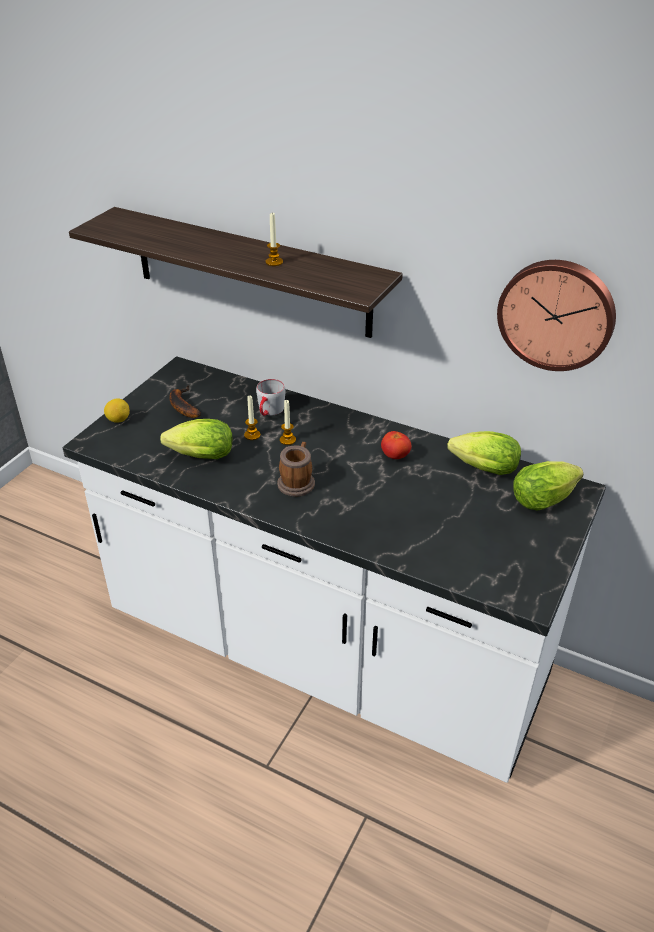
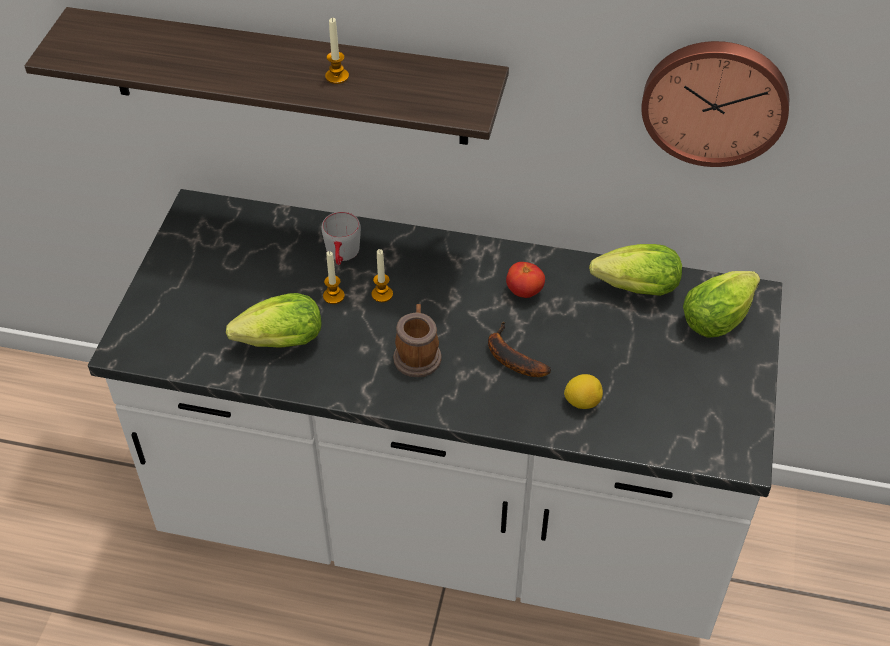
camera: 15 degrees left, 10 degrees up
(118, 420) = (146, 308): lemon -> lemon (582, 402)
(182, 406) = (223, 269): banana -> banana (510, 358)

